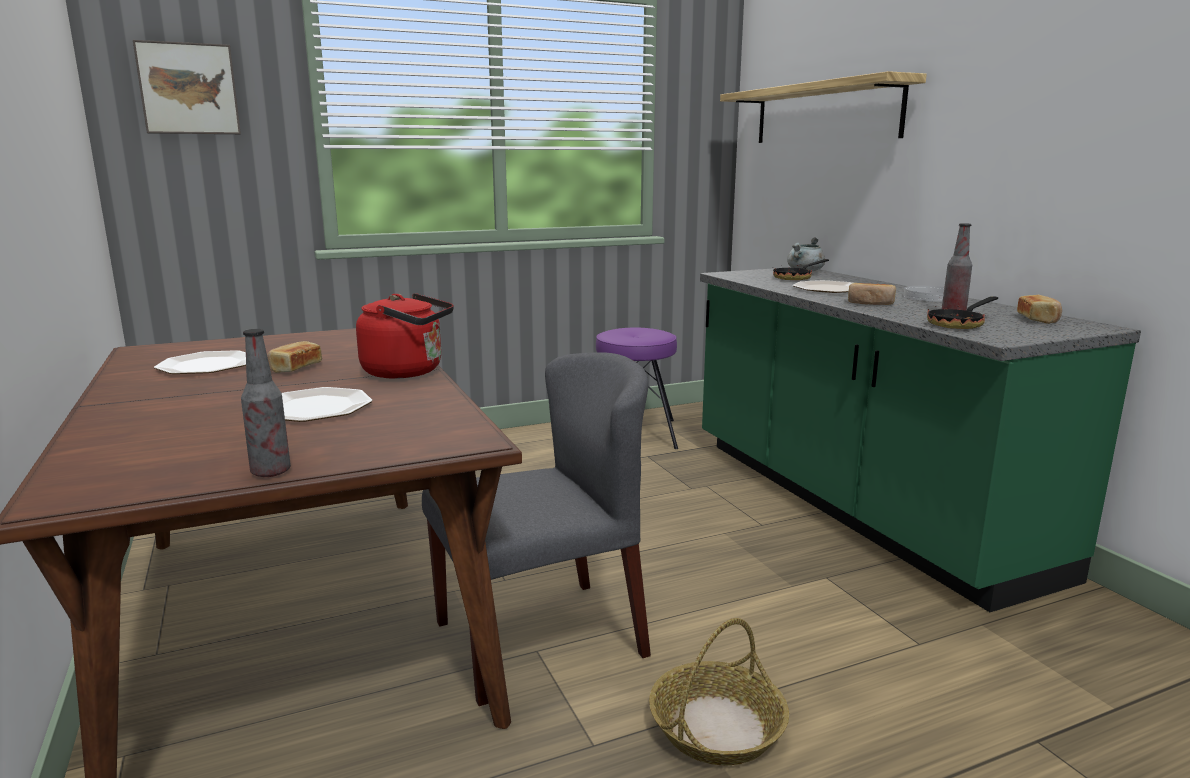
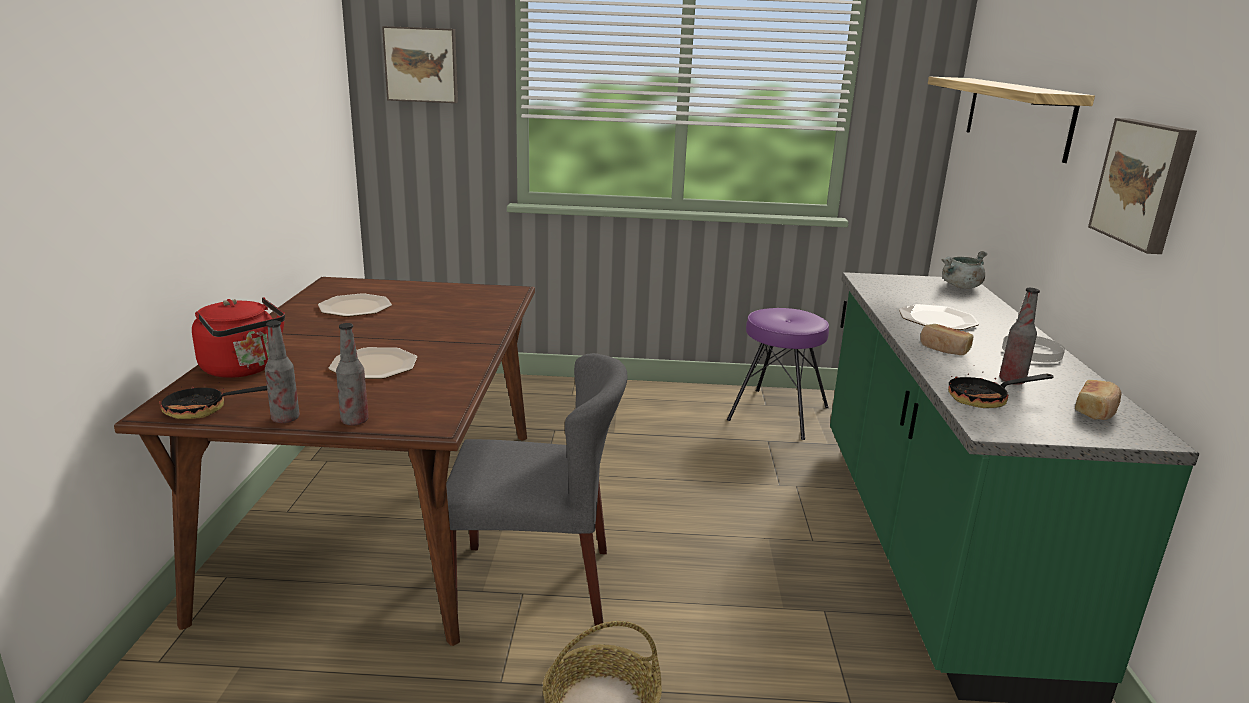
camera: 25 degrees right, 5 degrees up
(295, 368) = (405, 322): bread -> none
(370, 456) = (354, 421): none -> bottle
(408, 372) = (475, 342): red kettle -> red kettle (243, 369)
(796, 278) = (930, 296): frying pan -> frying pan (205, 410)
(1009, 131) = (1144, 183): none -> picture

